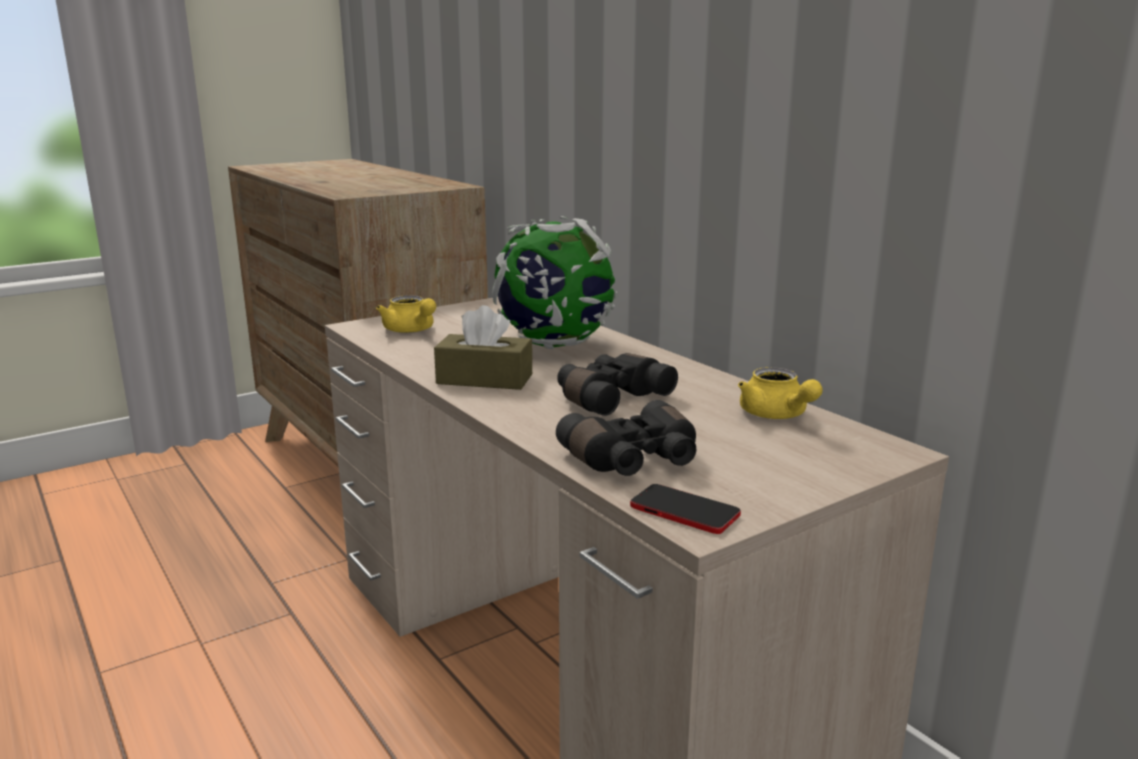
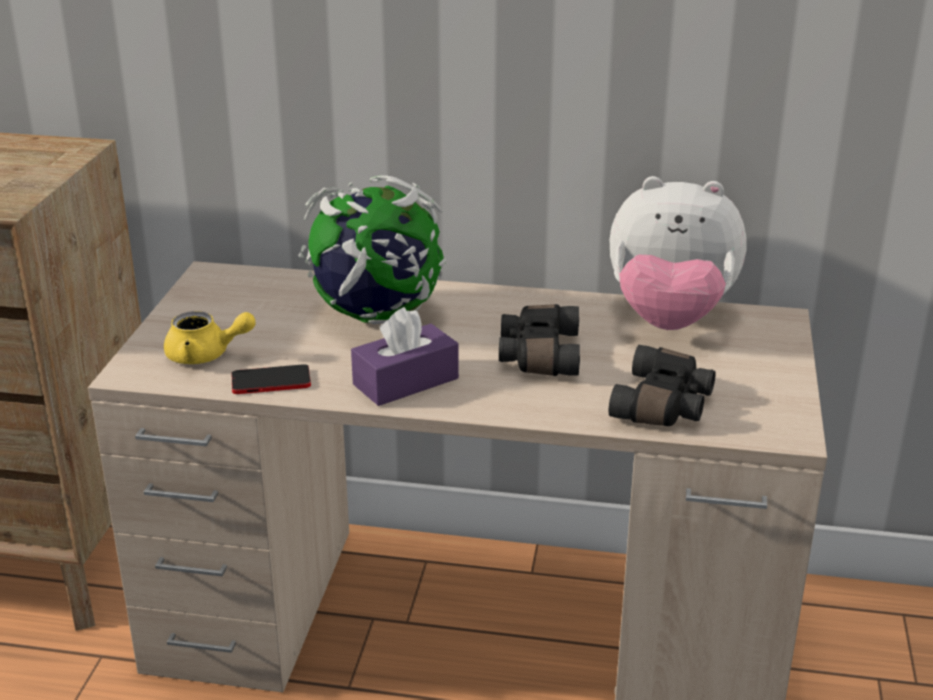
camera: 45 degrees left, 10 degrees up
(484, 379) = (405, 381): brown tissue box -> purple tissue box
(684, 511) = (764, 429): phone -> phone (271, 381)
(776, 415) = (669, 319): yellow teapot -> plush toy

